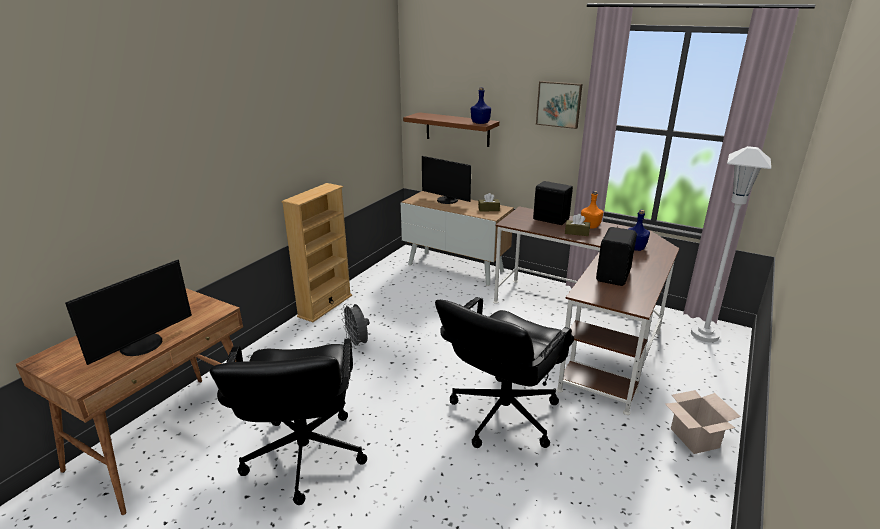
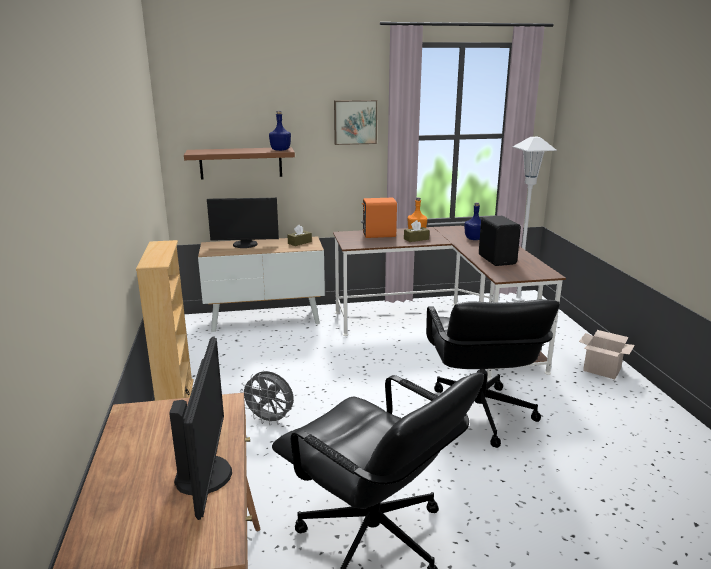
camera: 40 degrees left, 5 degrees down
(550, 219) = (378, 235): black speaker -> orange speaker

